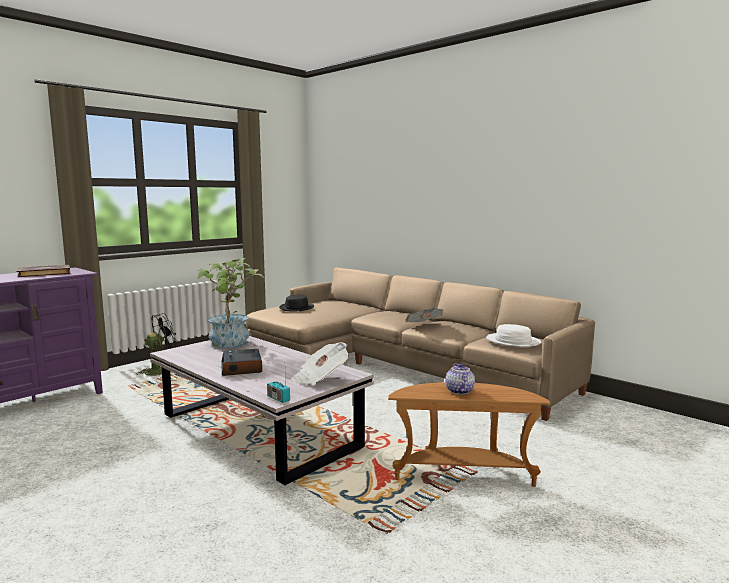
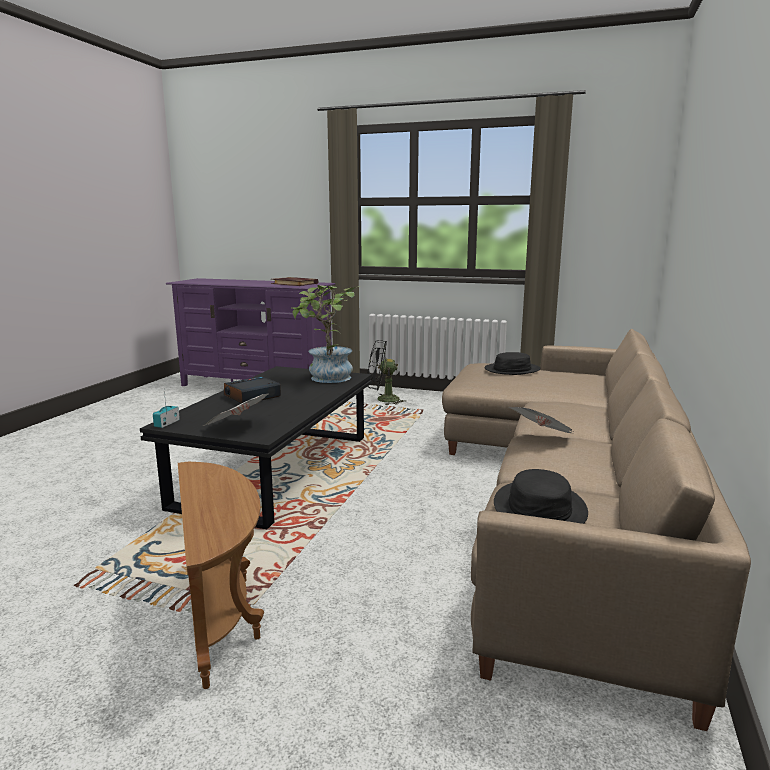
camera: 65 degrees right, 5 degrees up
(161, 371) = (382, 400): black fan -> black fan turned 150 degrees clockwise
(257, 431) = (276, 471): white coffee table -> black coffee table
(458, 391) = (215, 495): teapot -> none
(513, 341) = (539, 508): white hat -> black hat

